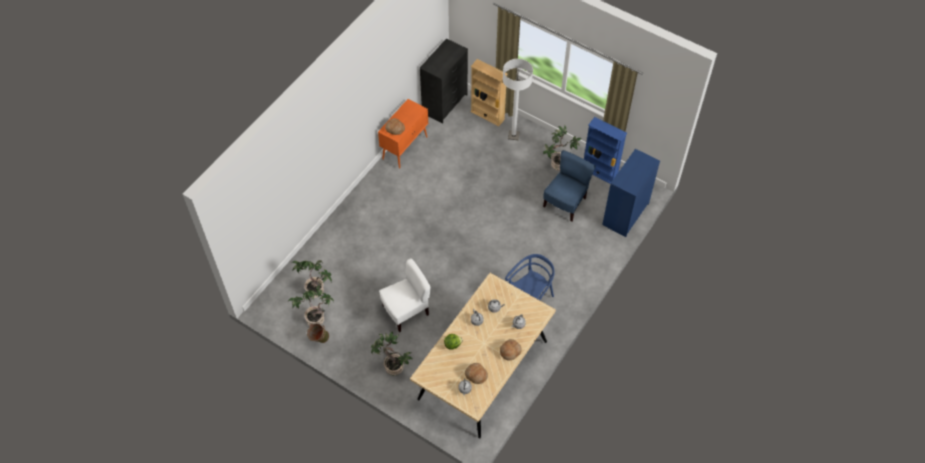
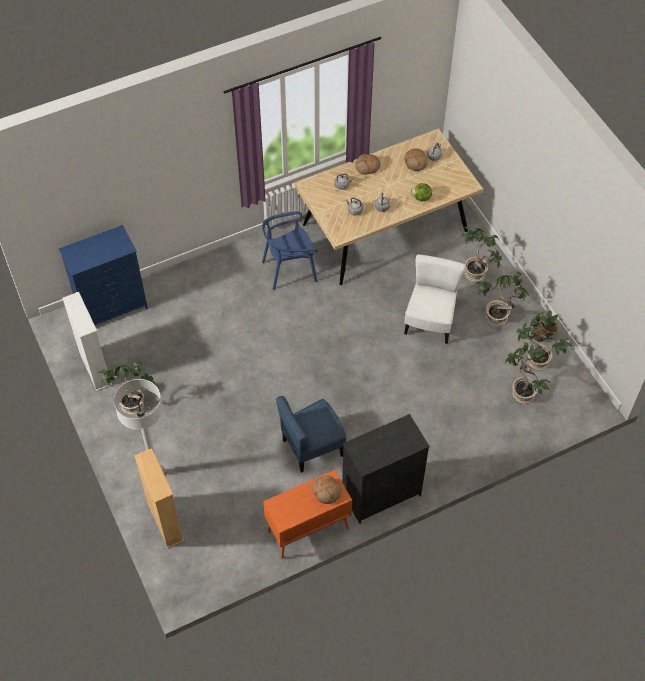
camera: 150 degrees left, 0 degrees up
(360, 339) = (497, 316): none -> potted plant
(406, 311) = (430, 321): white chair -> white chair turned 105 degrees clockwise
(445, 104) = (209, 573): black dresser -> black dresser (381, 493)
(565, 203) = (166, 353): blue chair -> blue chair (312, 447)
(599, 172) = (95, 369): blue bookcase -> white bookcase

